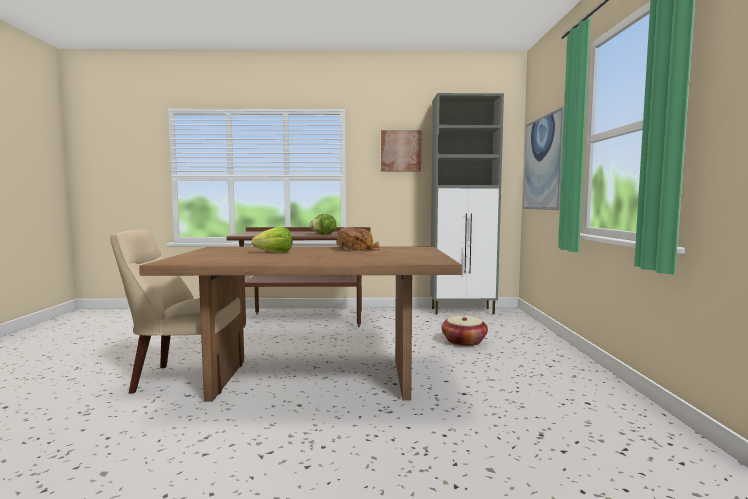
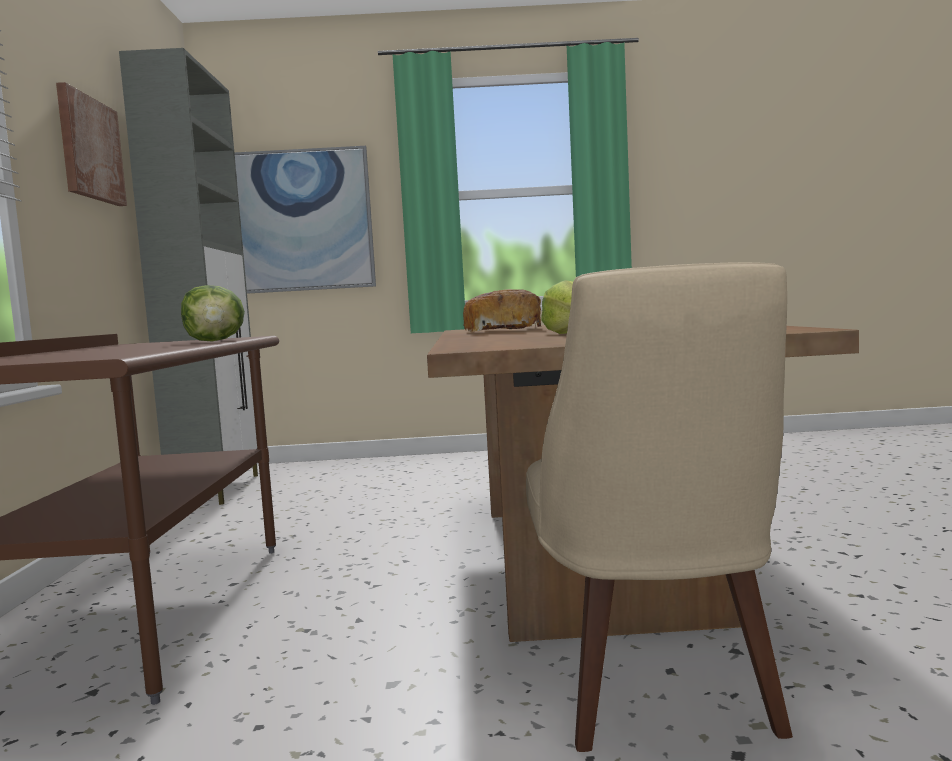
camera: 90 degrees left, 0 degrees up
(464, 341) = (405, 488): basket -> none

